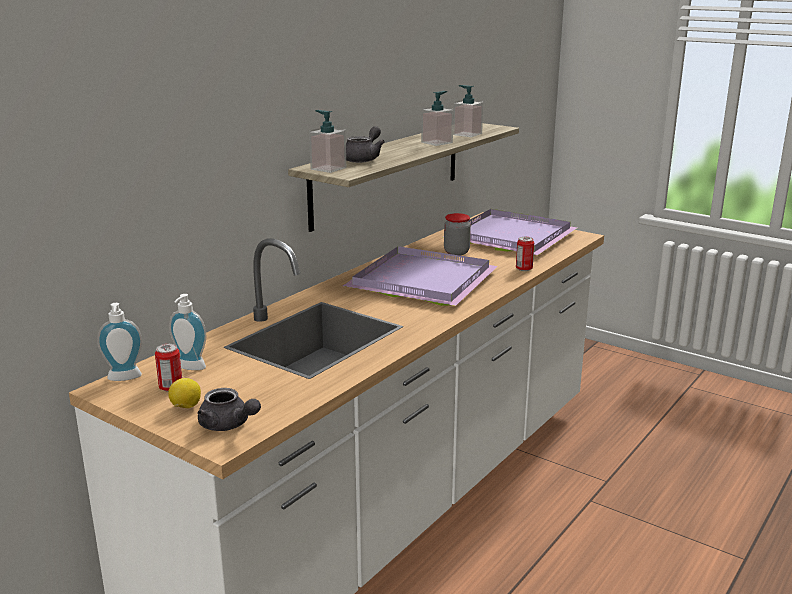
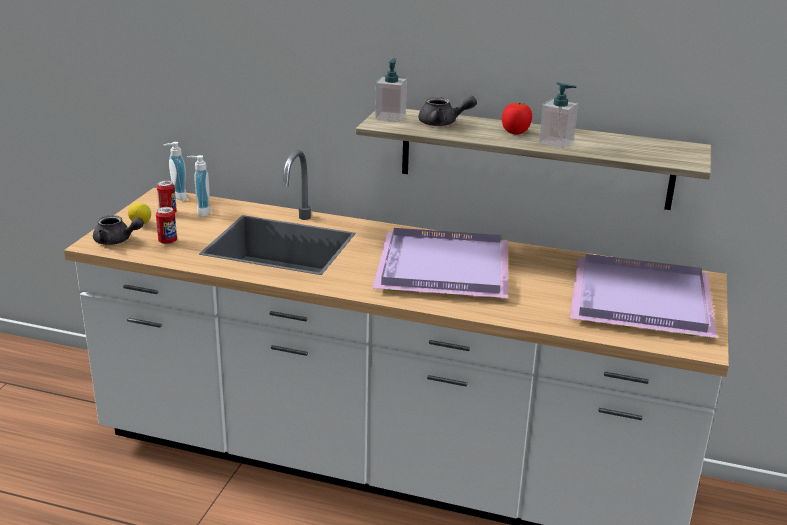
camera: 70 degrees right, 5 degrees up
(228, 425) = (117, 241): grey teapot -> grey teapot turned 90 degrees counterclockwise
(405, 147) = (515, 132): none -> tomato
(456, 252) = (549, 275): jar -> none
(467, 134) = (622, 151): soap dispenser -> none
(524, 269) = (529, 318): can -> can (167, 241)

